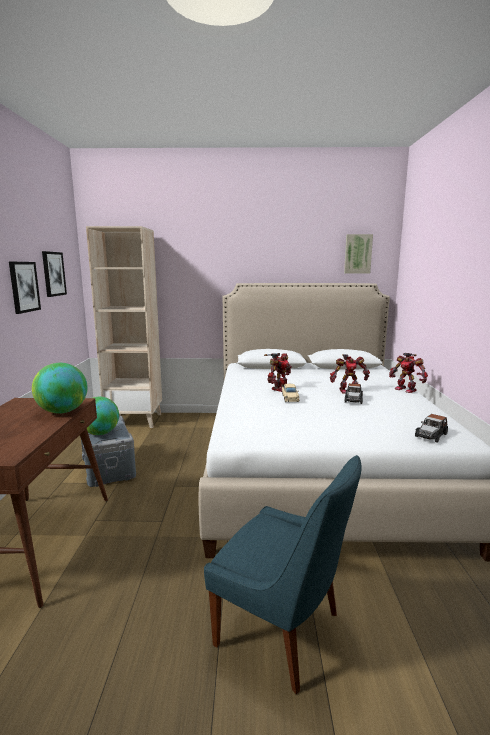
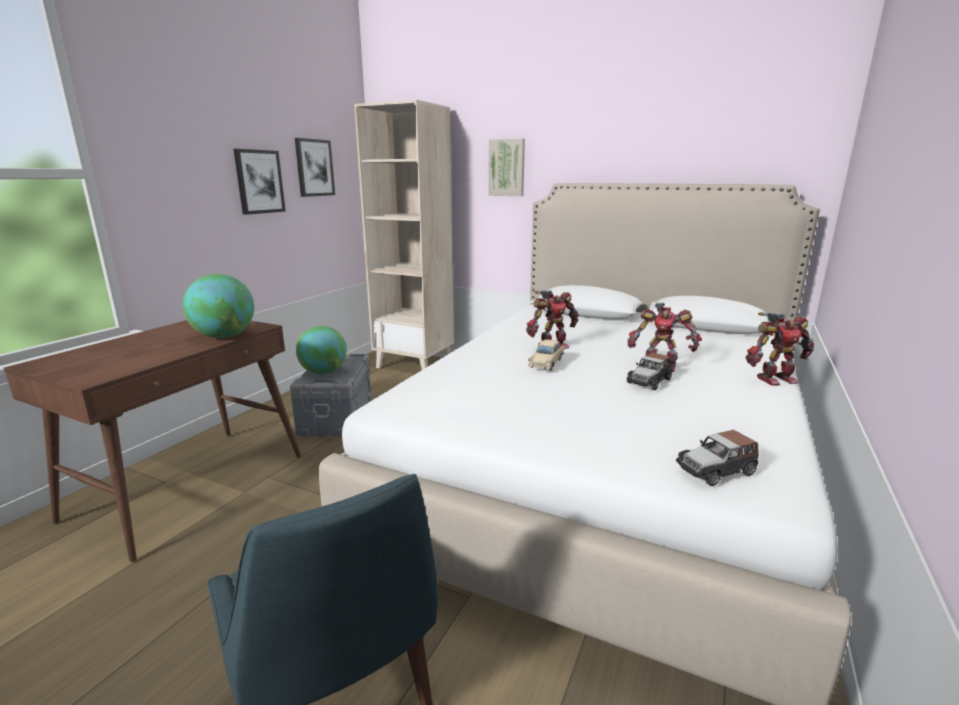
camera: 25 degrees right, 5 degrees up
(357, 254) = (767, 132): picture -> picture (507, 168)
(406, 389) = (774, 379): toy robot -> toy robot turned 90 degrees counterclockwise

